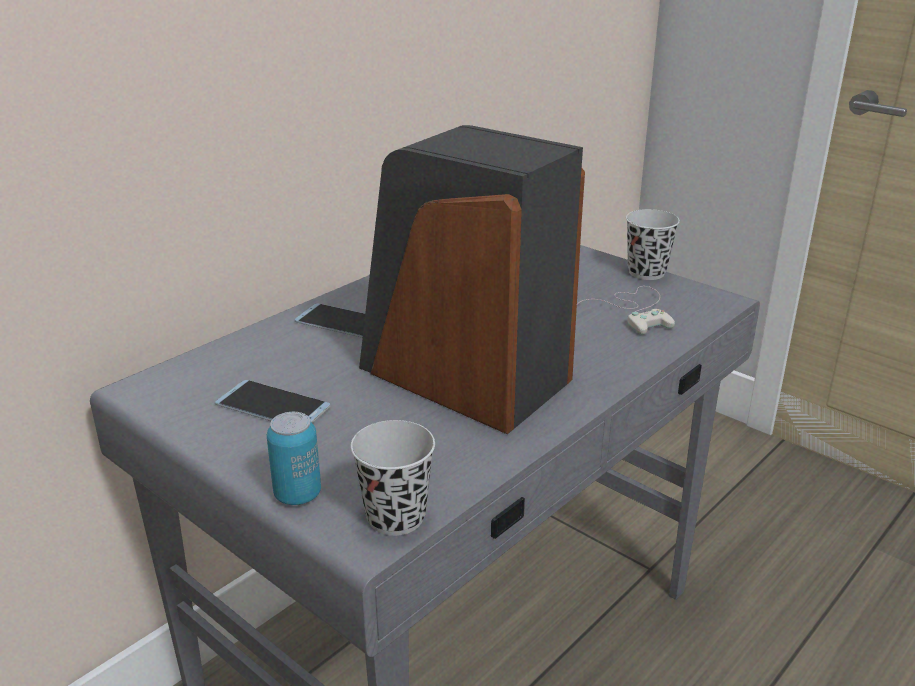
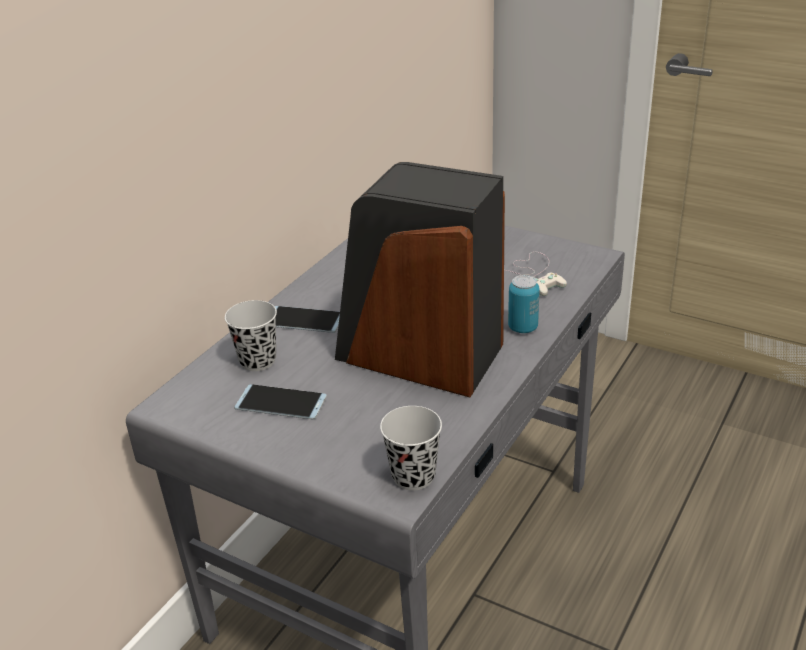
camera: 10 degrees left, 5 degrees up
(297, 495) = (334, 471): can -> can (523, 328)
(646, 272) = (531, 238): black cup -> black cup (258, 361)

